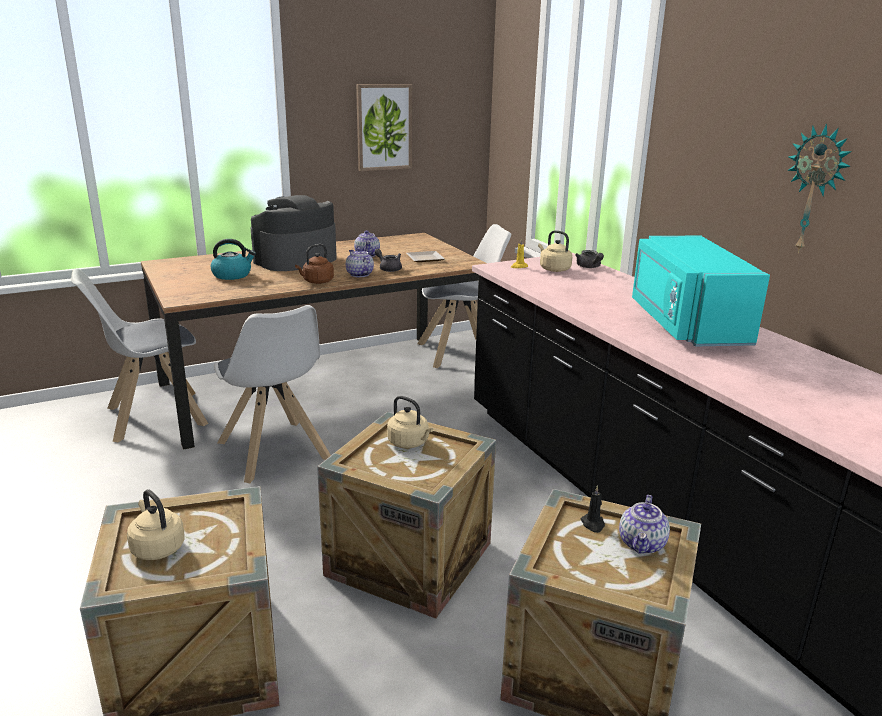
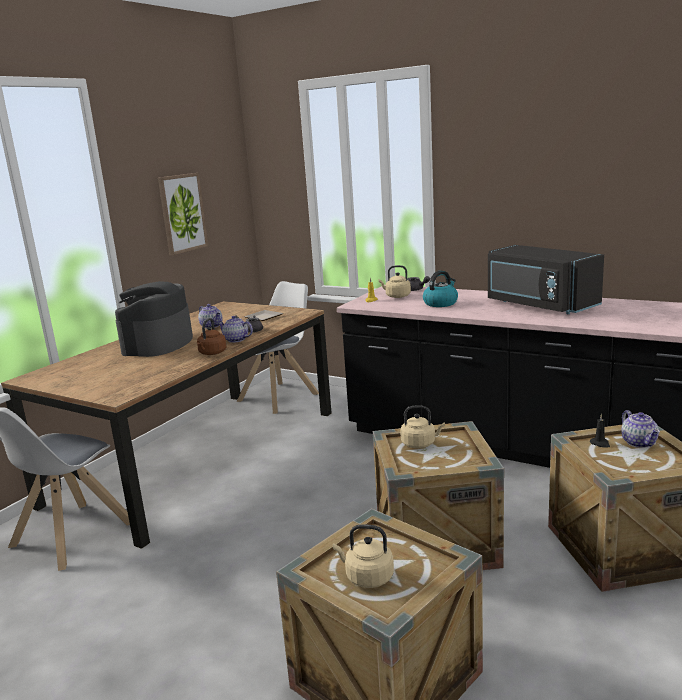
camera: 30 degrees left, 5 degrees down
(232, 275) = (124, 368): kettle -> kettle (440, 303)
(274, 452) = (230, 518): chair -> none
(685, 324) = (539, 305): turquoise microwave -> black microwave
(815, 190) = (587, 199): wall clock -> none

